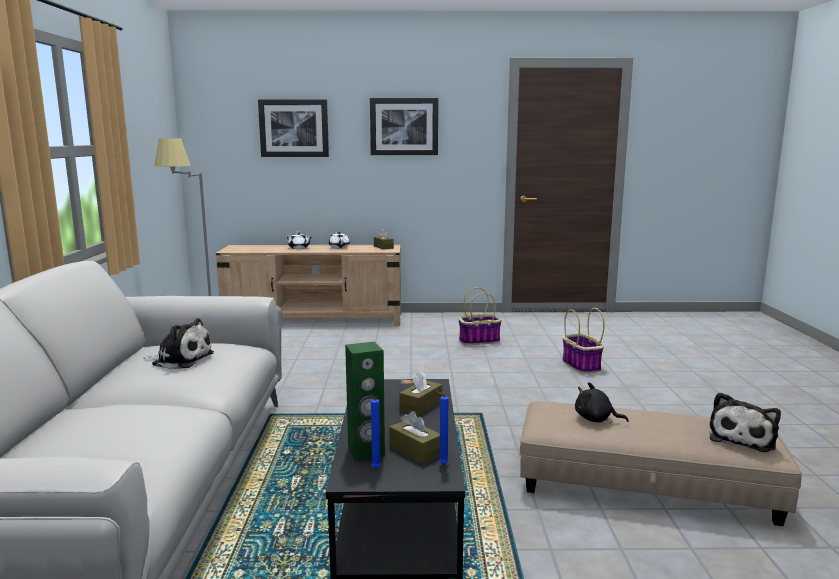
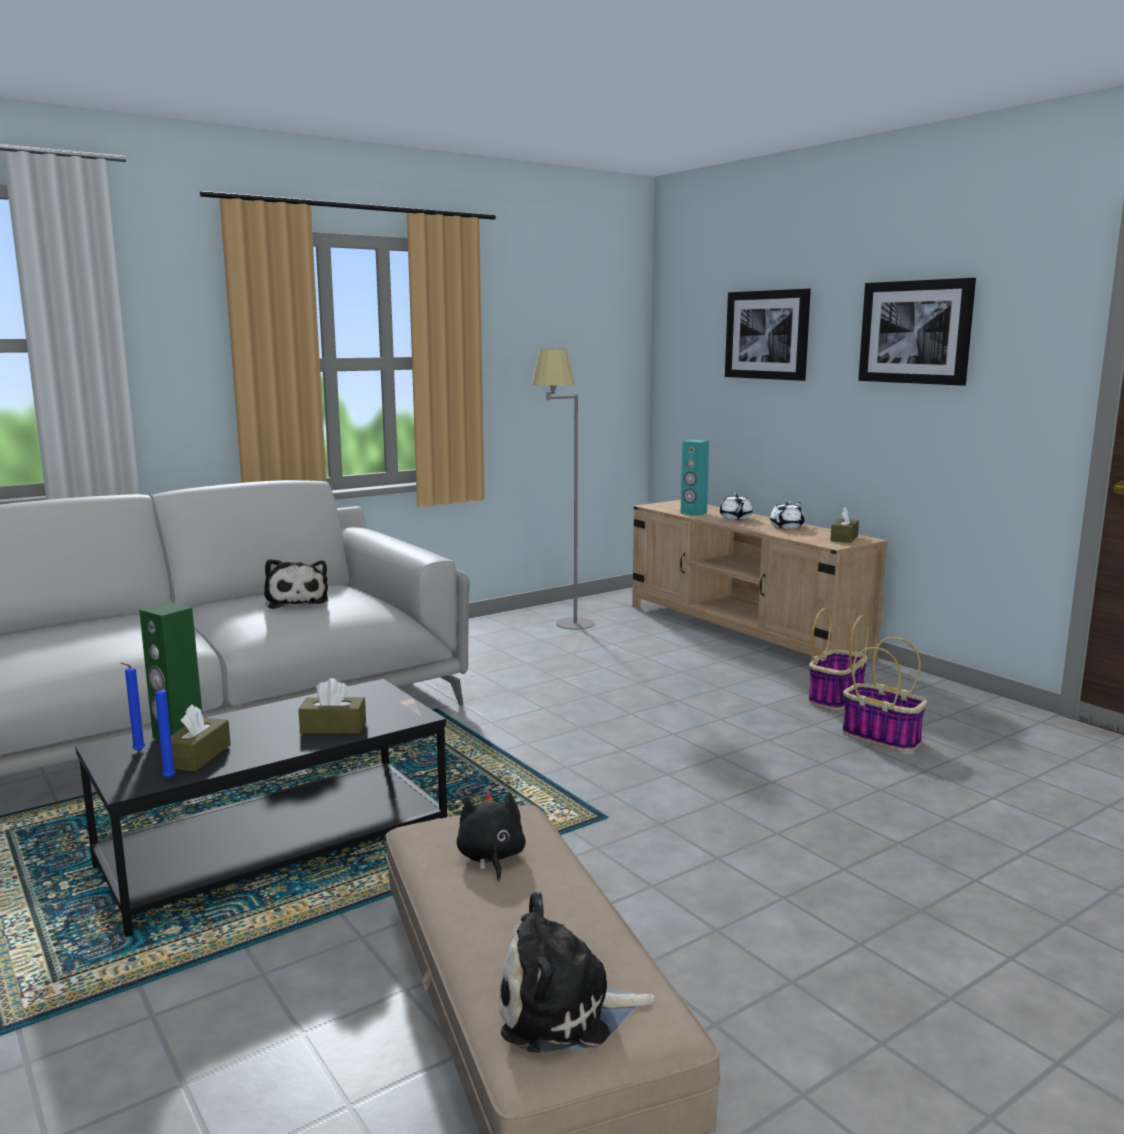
camera: 55 degrees right, 0 degrees up
(268, 250) = (693, 513): none -> turquoise speaker
(580, 365) = (942, 842): basket -> basket (836, 697)

